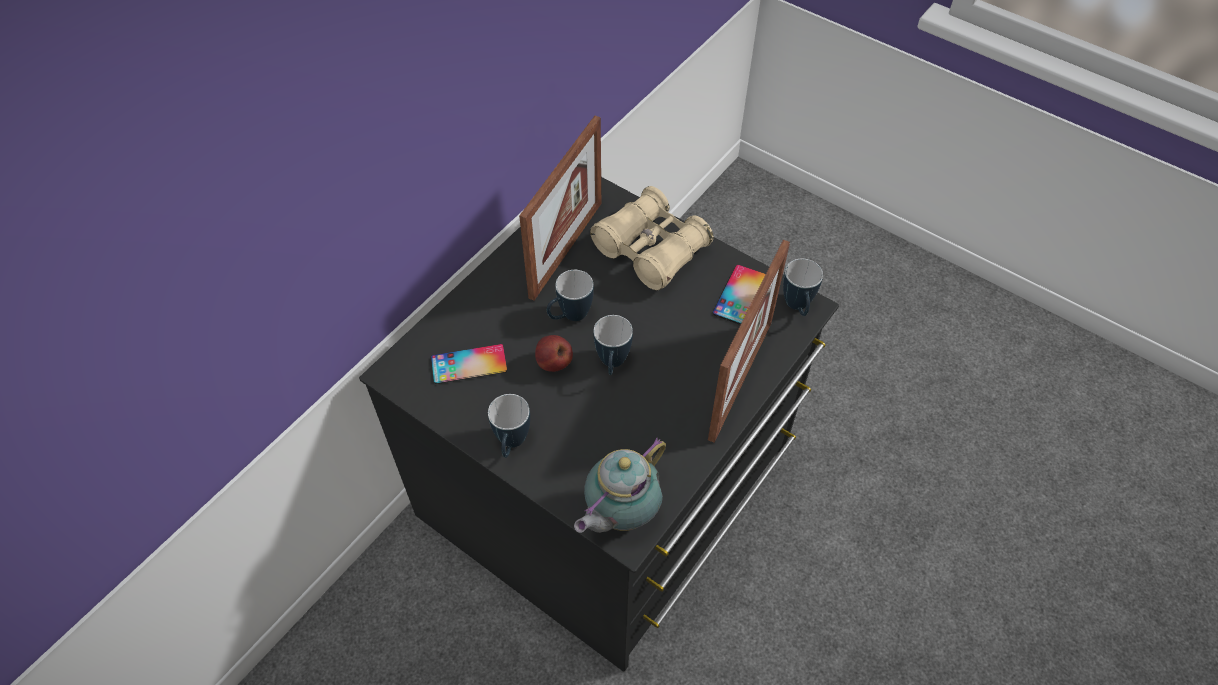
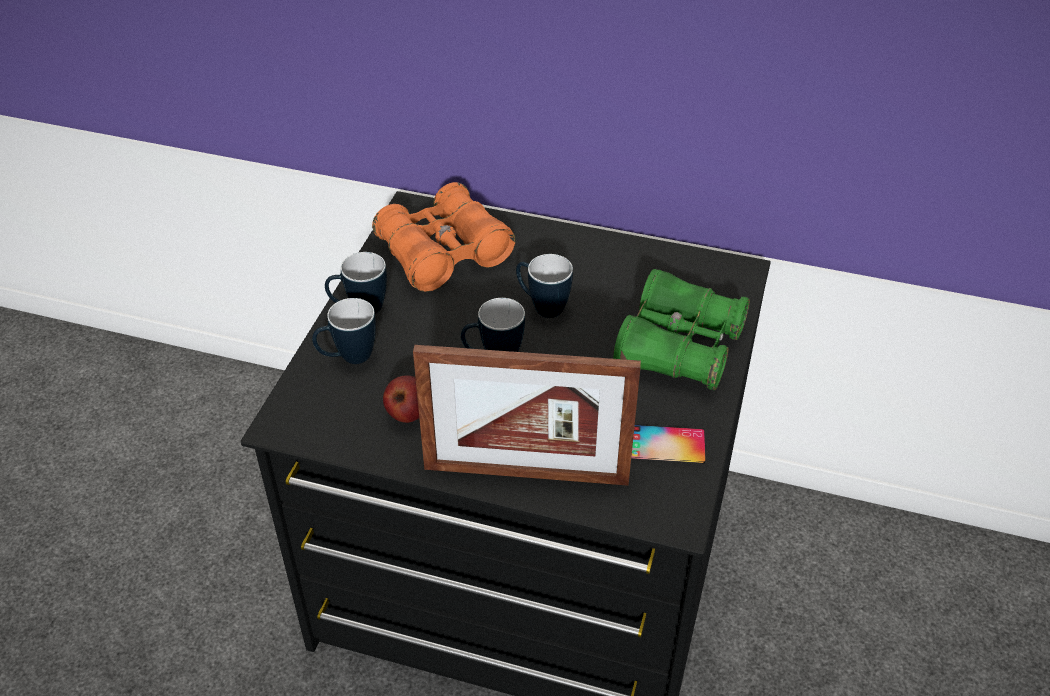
camera: 70 degrees right, 10 degrees down
(469, 364) = (443, 253): phone -> orange binoculars
(554, 363) = (473, 312): apple -> apple (407, 414)
(566, 249) = (635, 279): picture frame -> none
(619, 514) = (304, 411): teapot -> none
(651, 250) = (679, 347): beige binoculars -> green binoculars
(797, 308) = (670, 508): mug -> mug (348, 358)

